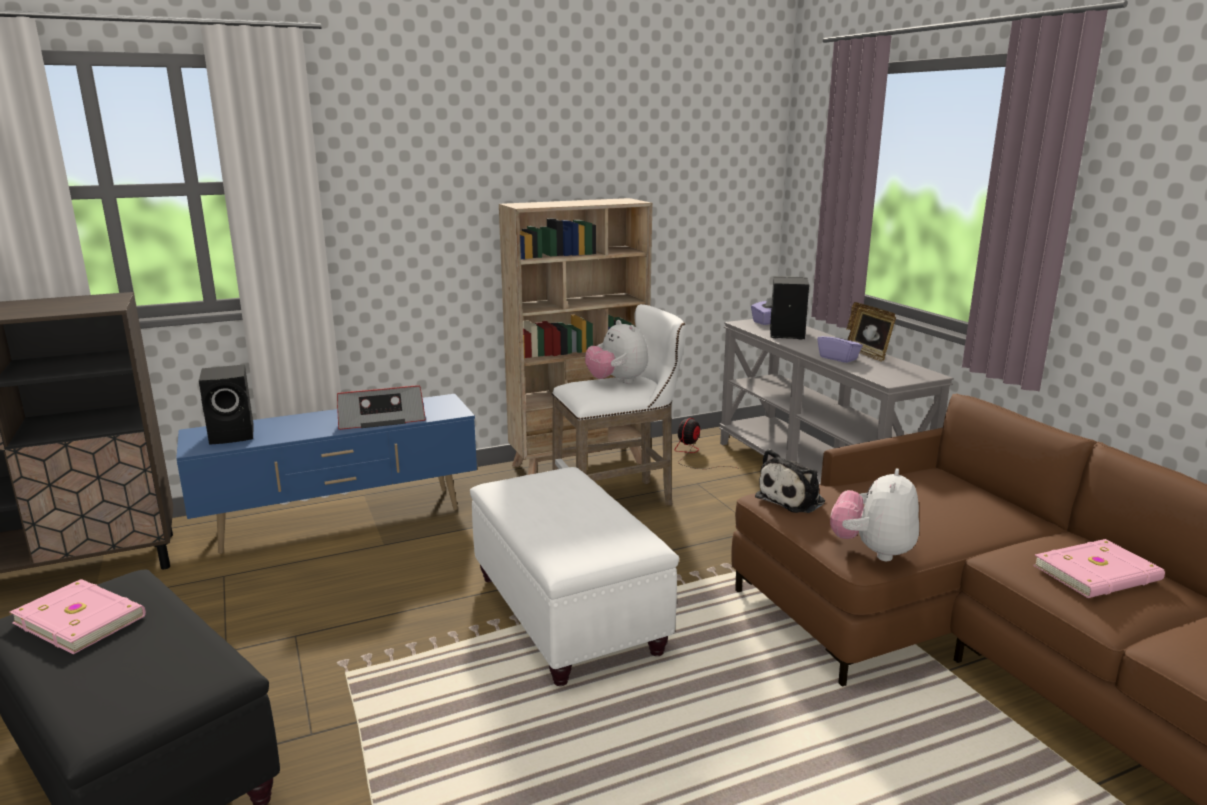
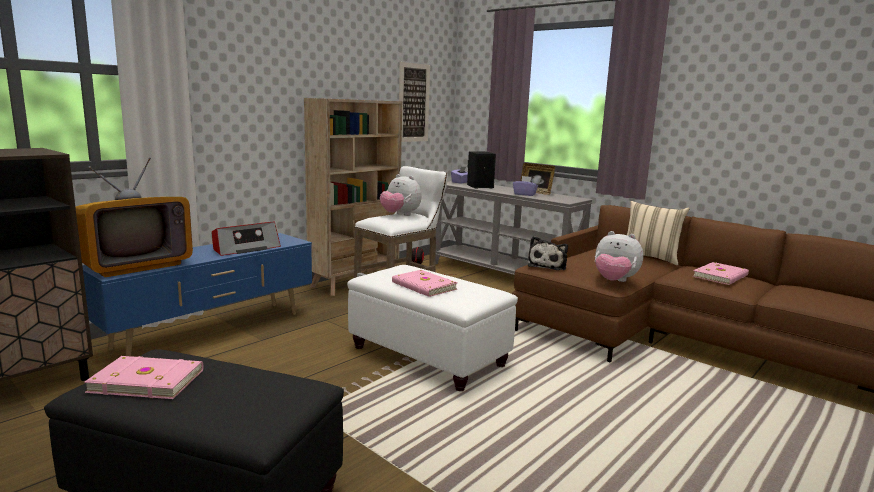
camera: 25 degrees left, 5 degrees down
(234, 434) = (134, 265): black speaker -> television
(551, 515) = (423, 286): none -> pink book
(700, 195) = (413, 103): none -> picture
(872, 551) = (614, 281): plush toy -> plush toy turned 60 degrees counterclockwise
(1008, 505) = (650, 258): none -> beige pillow

